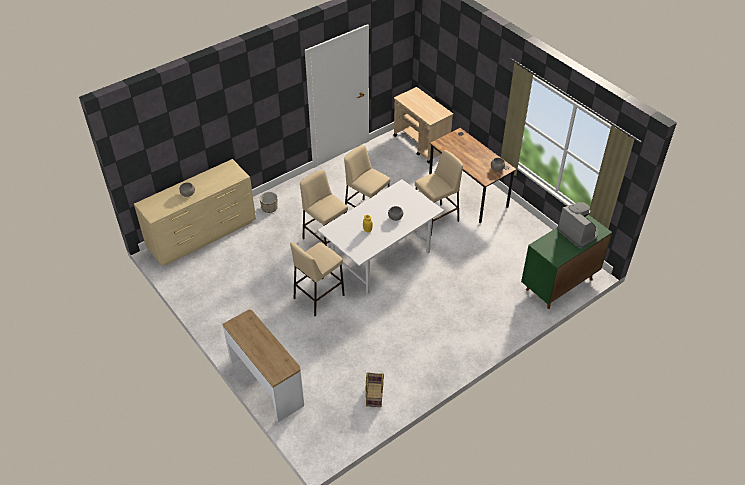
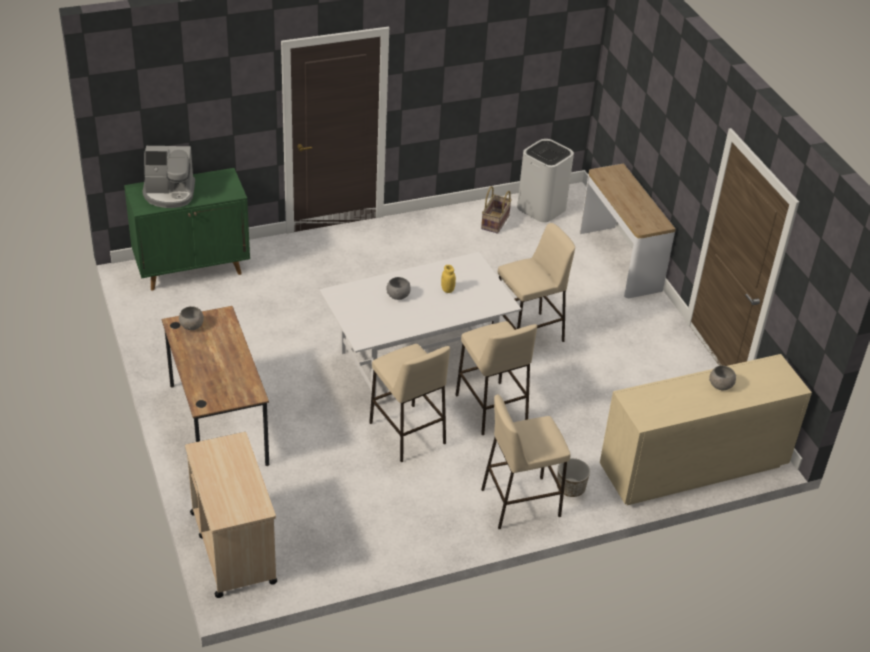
camera: 165 degrees left, 5 degrees down
(342, 424) = (542, 208): none -> white trash can
(436, 219) = (299, 395): beige stool -> beige stool (520, 503)
(578, 233) = (169, 193): coffee machine -> coffee machine turned 75 degrees counterclockwise

